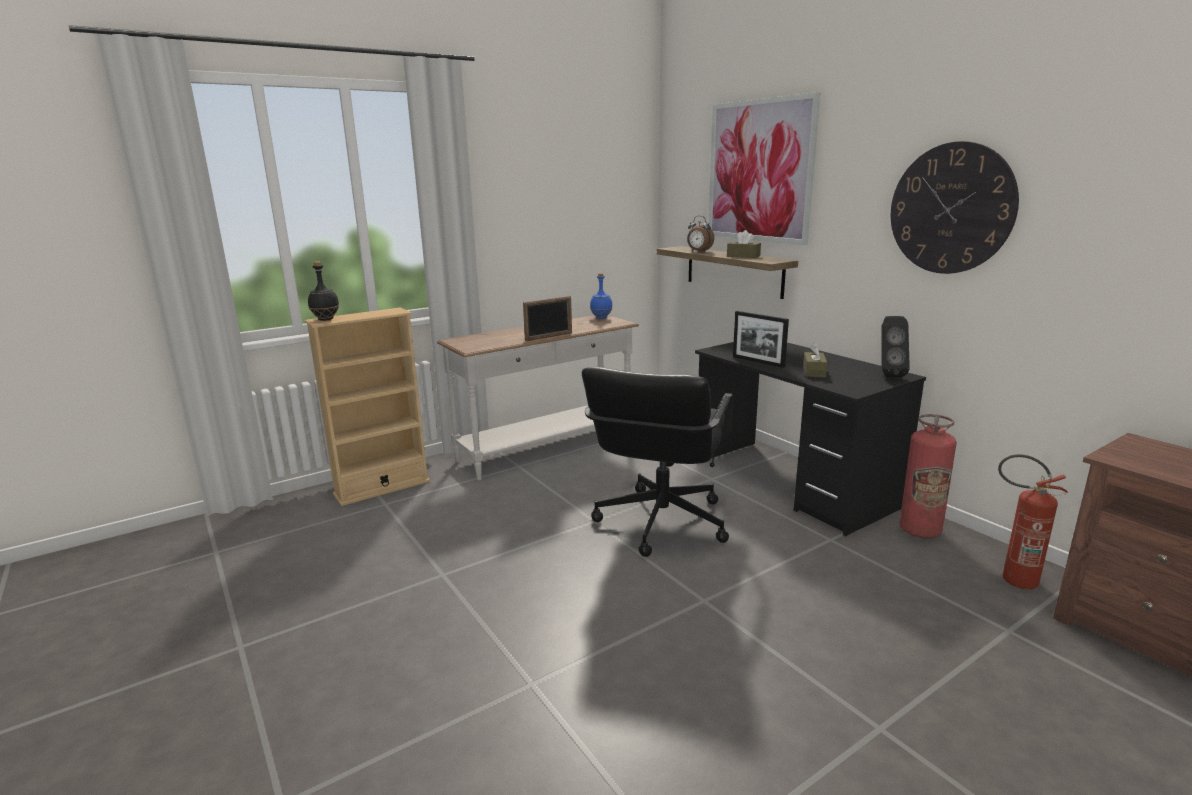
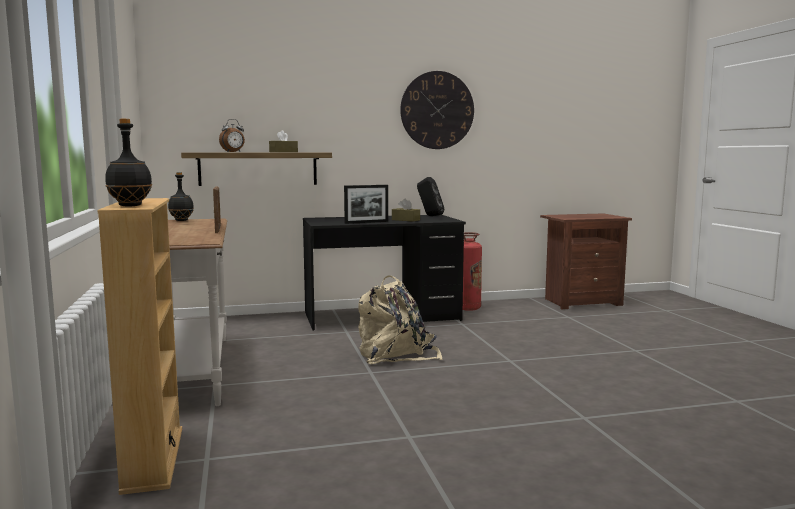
camera: 70 degrees left, 10 degrees down
(601, 318) = (182, 220): blue bottle -> black bottle
(660, 522) = (396, 354): black office chair -> beige backpack
(759, 171) = (279, 83): picture -> none
(1010, 579) = (527, 307): fire extinguisher -> none

